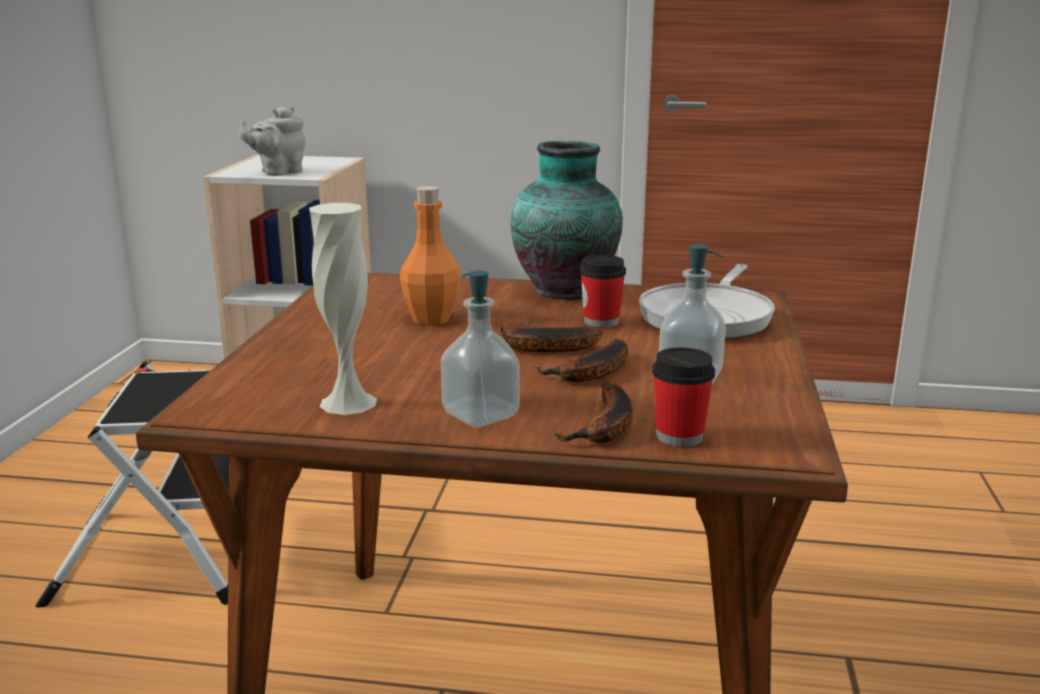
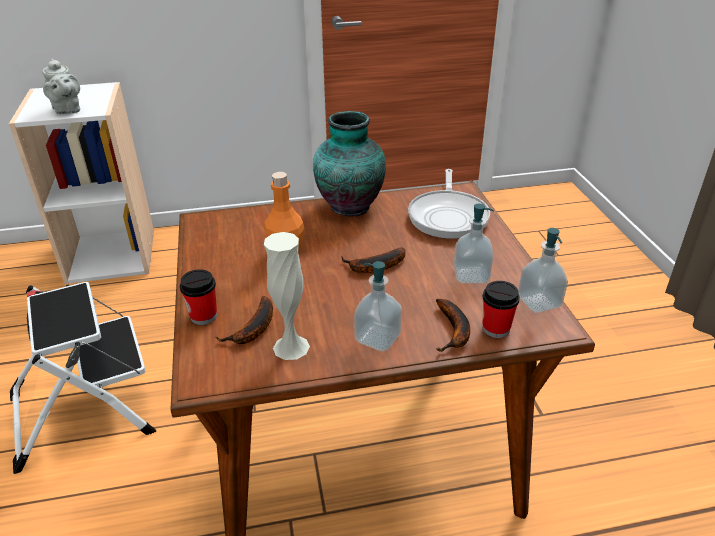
camera: 20 degrees left, 15 degrees up
(279, 172) = (67, 110): grey teapot -> grey teapot turned 60 degrees counterclockwise
(592, 373) = (416, 284): banana -> banana (253, 329)
(601, 321) = (390, 233): cup -> cup (203, 316)
(781, 421) = (539, 302): none -> soap dispenser

